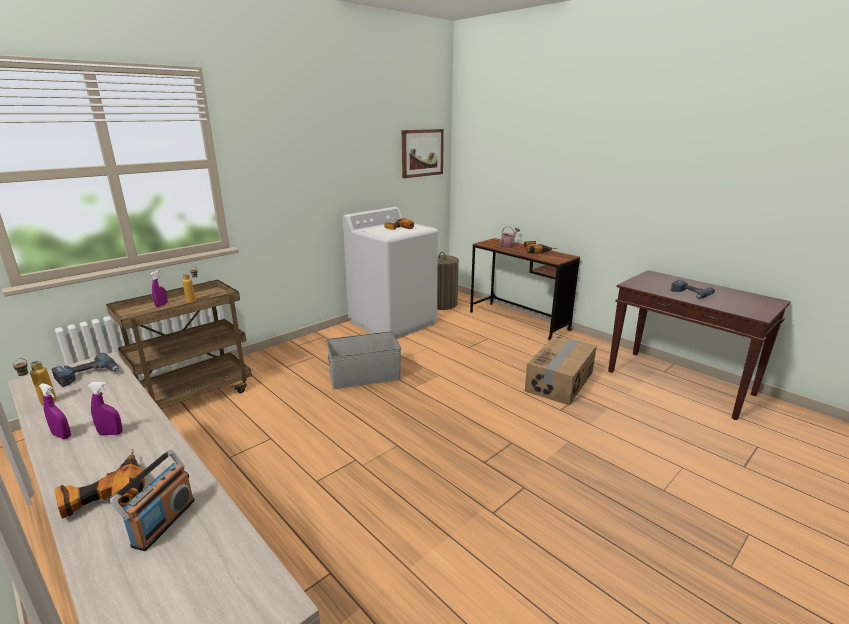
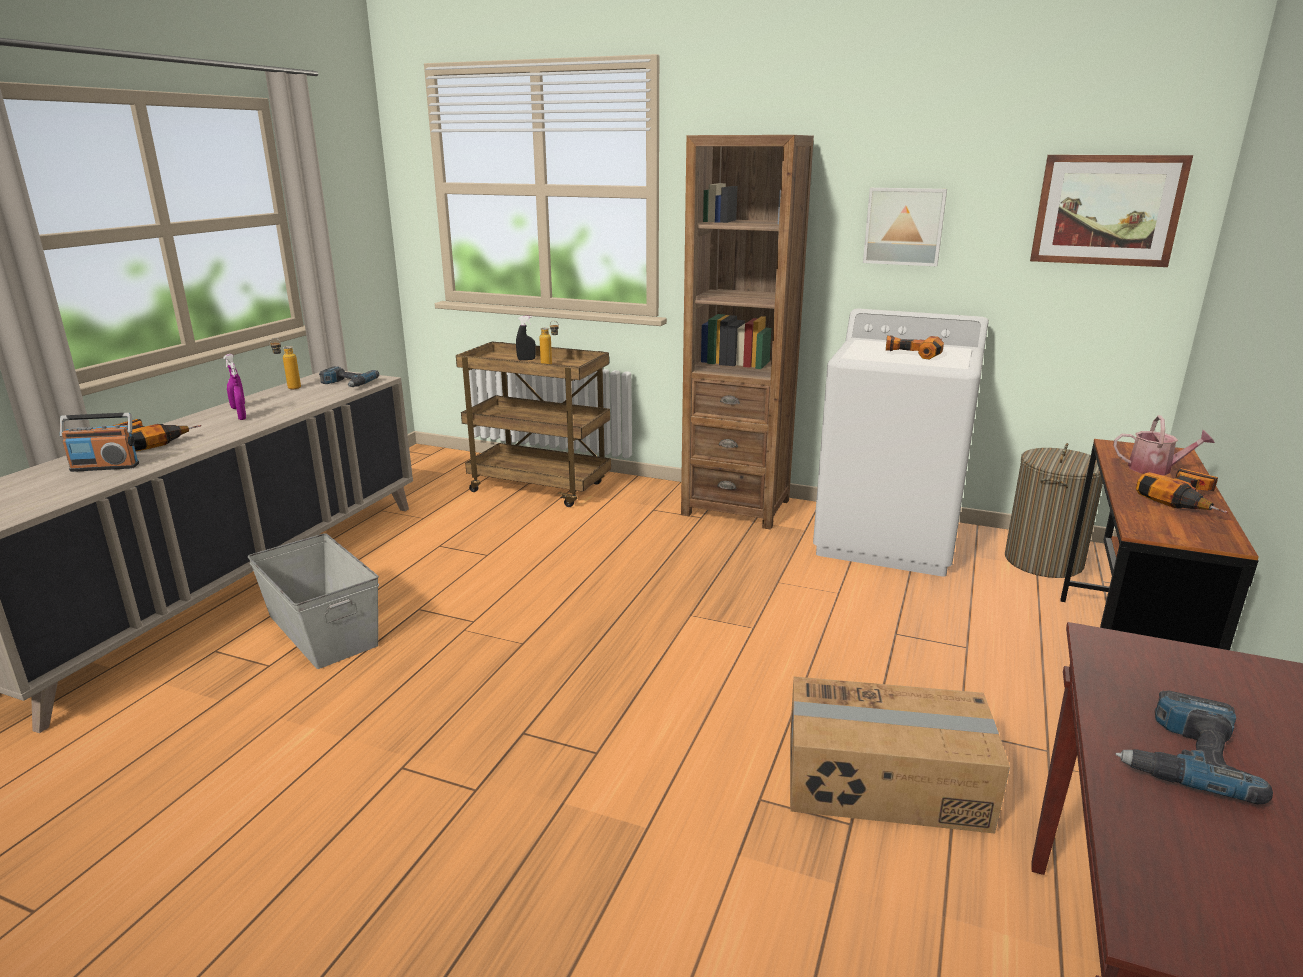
camera: 65 degrees right, 0 degrees up
(161, 305) = (526, 359): purple spray bottle -> black spray bottle
(316, 344) = (736, 507): none -> brown bookcase
(355, 168) = (904, 226): none -> picture
(364, 376) = (682, 567): grey storage box -> grey storage box (323, 629)

